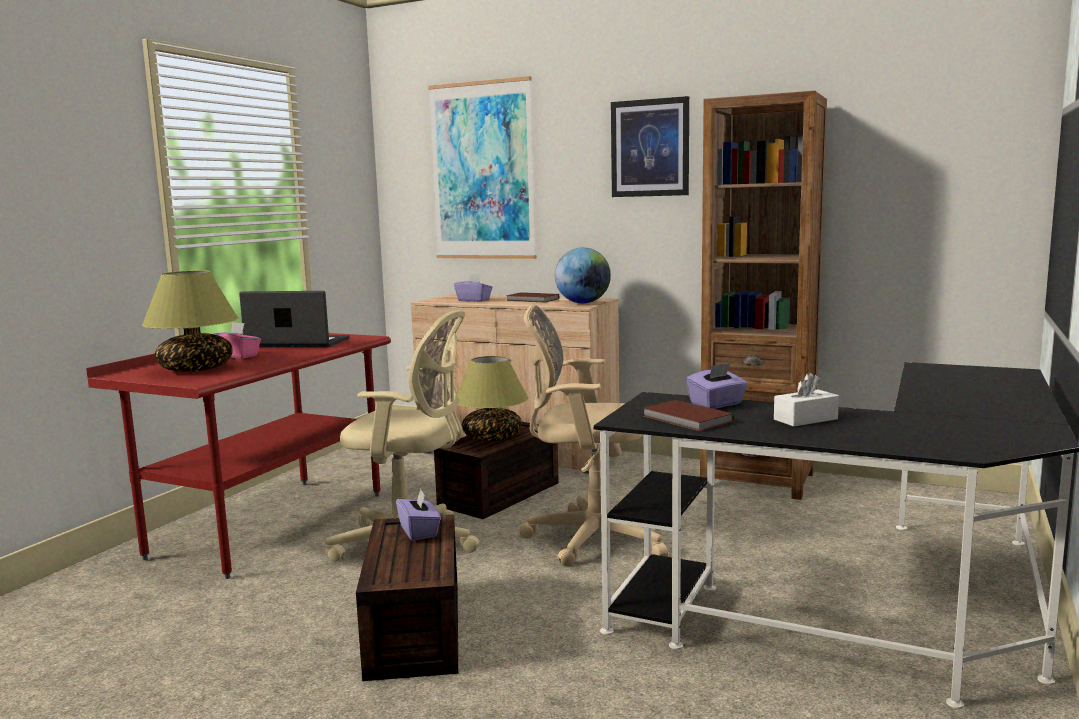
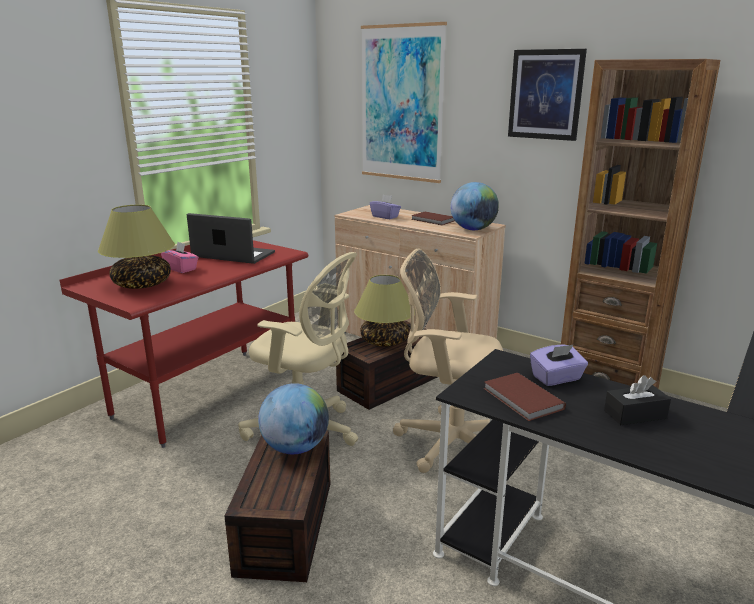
camera: 10 degrees right, 10 degrees up
(419, 531) = (295, 448): purple tissue box -> globe
(805, 419) = (635, 414): white tissue box -> black tissue box

